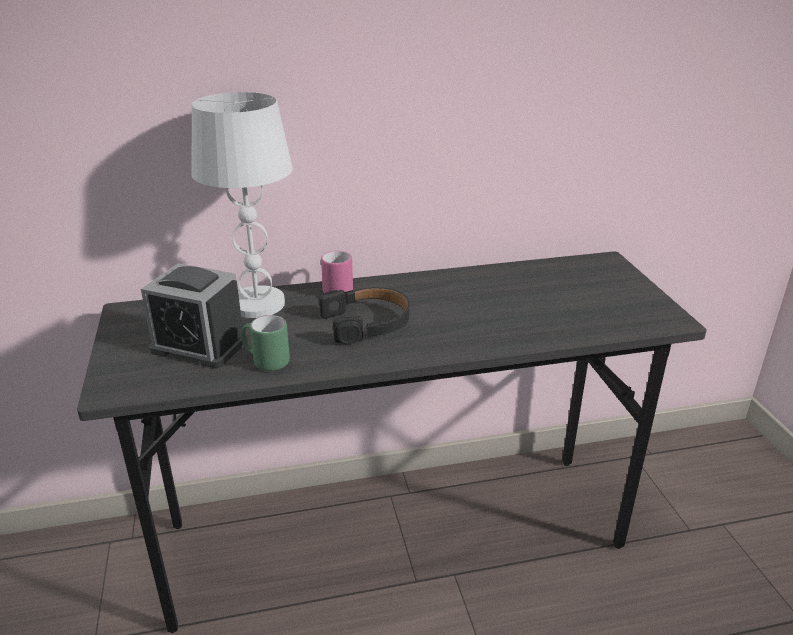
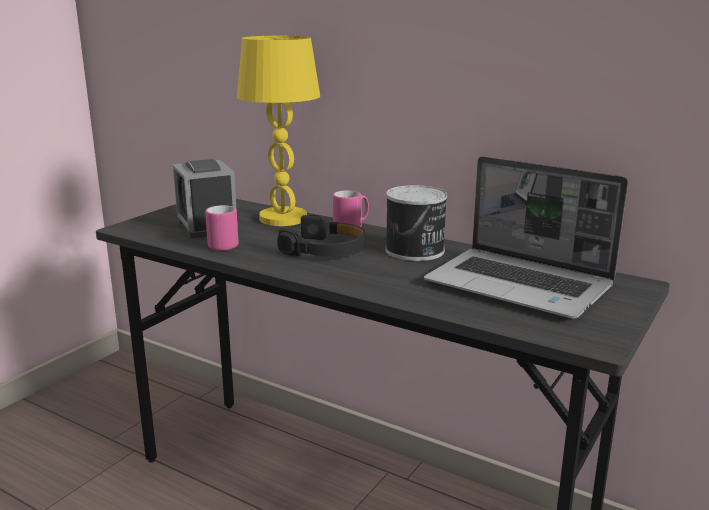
camera: 45 degrees right, 10 degrees down
(257, 304) = (282, 218): white table lamp -> yellow table lamp
(266, 361) = (221, 245): green mug -> pink mug
(434, 292) = (416, 251): none -> can
(555, 293) = (521, 285): none -> laptop

